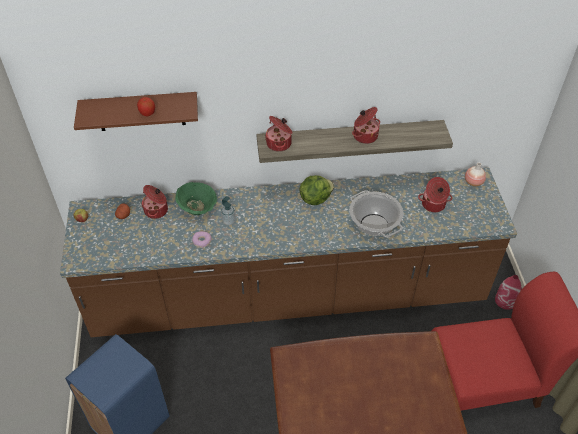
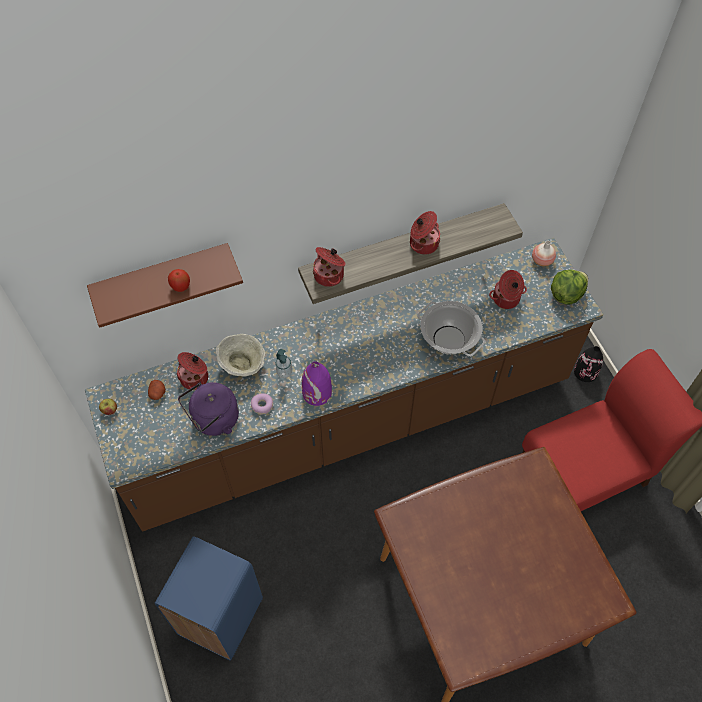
camera: 15 degrees left, 10 degrees up
(159, 244) = (213, 420): none -> purple kettle
(197, 209) = (242, 364): green bowl -> beige bowl
(250, 242) = (317, 393): none -> purple vase
(315, 198) = (373, 320): lettuce -> lettuce (566, 294)
(505, 301) = (585, 372): red vase -> black vase

